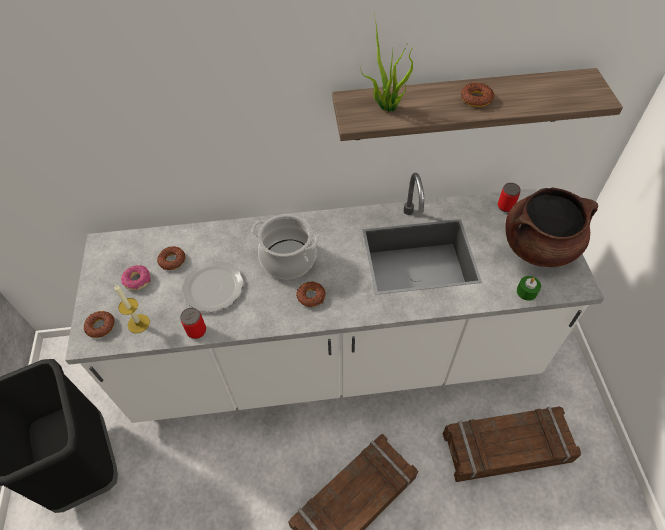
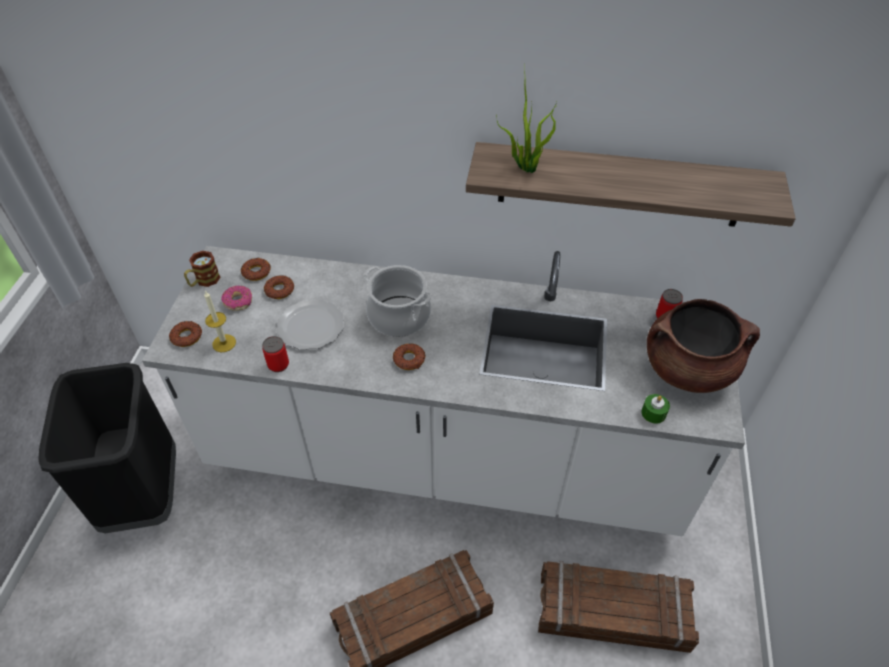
camera: 15 degrees right, 5 degrees down
(97, 268) = (204, 281): none -> mug
(476, 98) = (628, 177): donut -> donut (256, 272)

